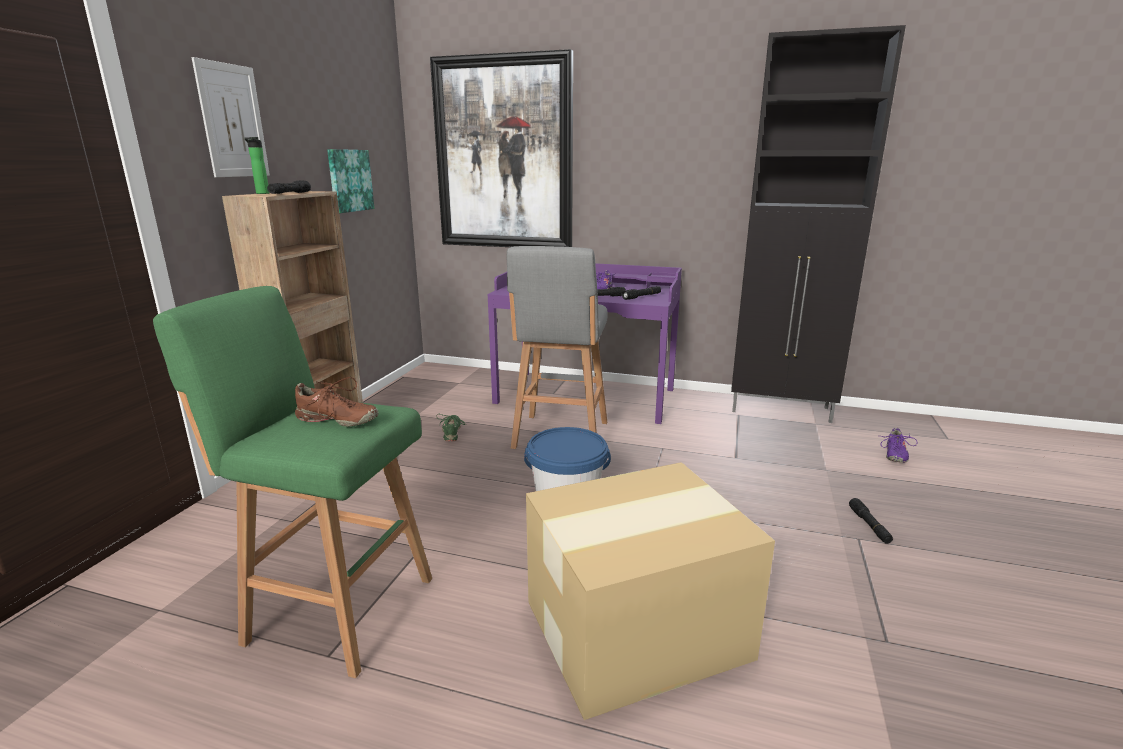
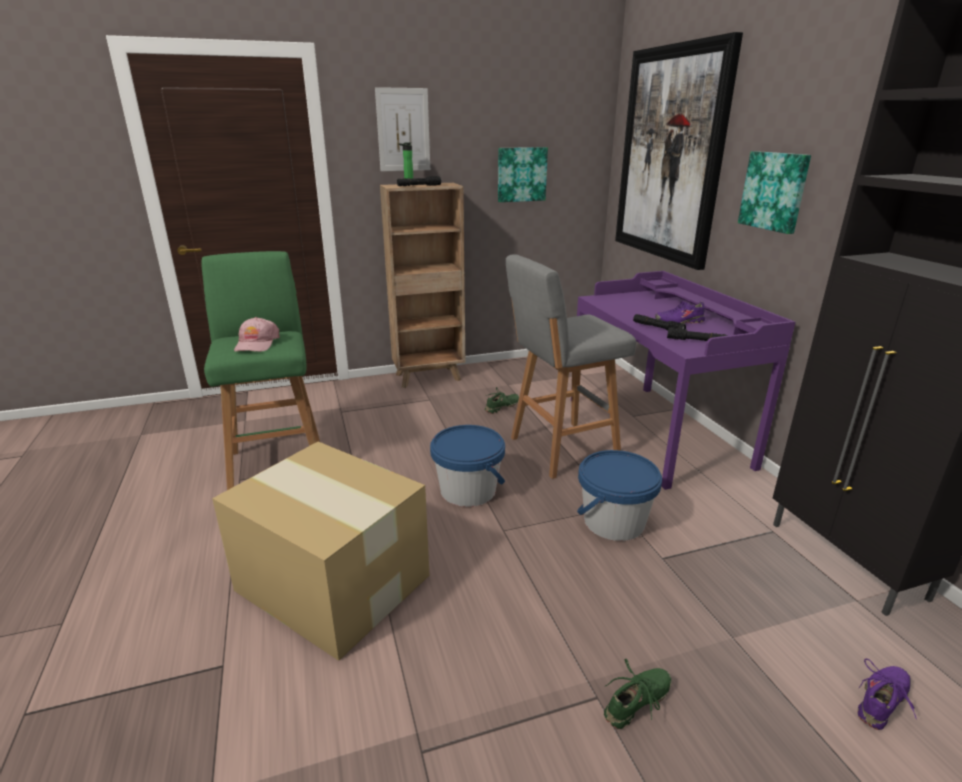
camera: 55 degrees right, 5 degrees up
(337, 420) = (256, 343): brown shoe -> pink cap
(636, 175) = (774, 191): none -> picture
(679, 456) = (613, 521): none -> blue bucket
(869, 525) = (637, 703): black flashlight -> green shoe
(894, 454) = (882, 702): purple shoe -> purple shoe turned 150 degrees clockwise

